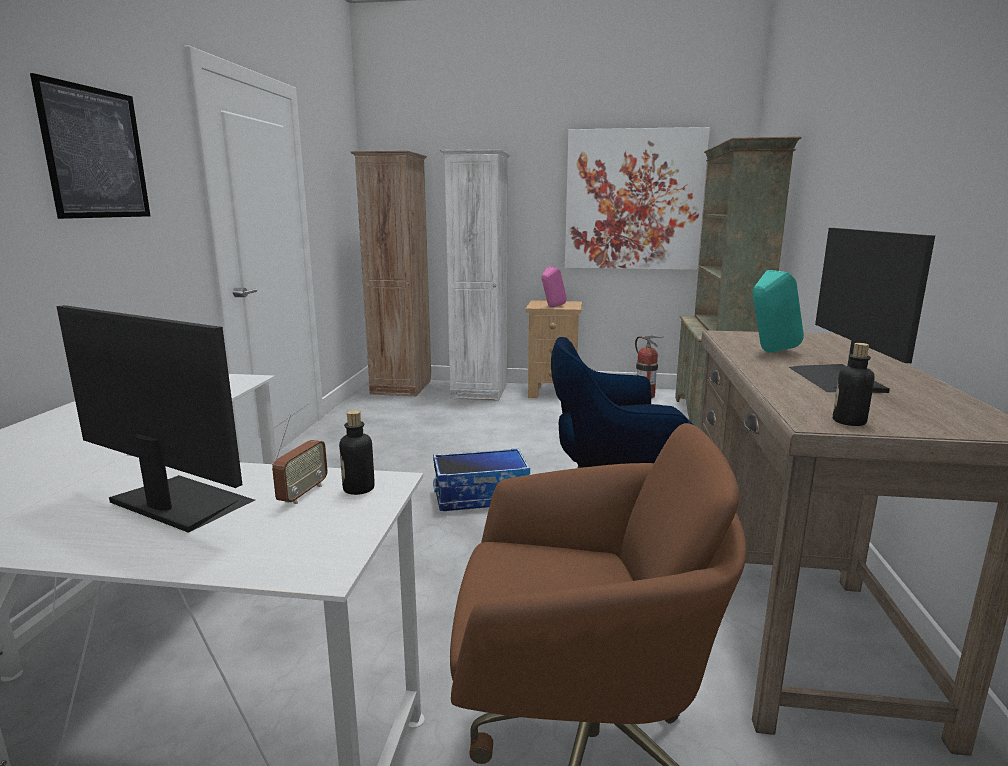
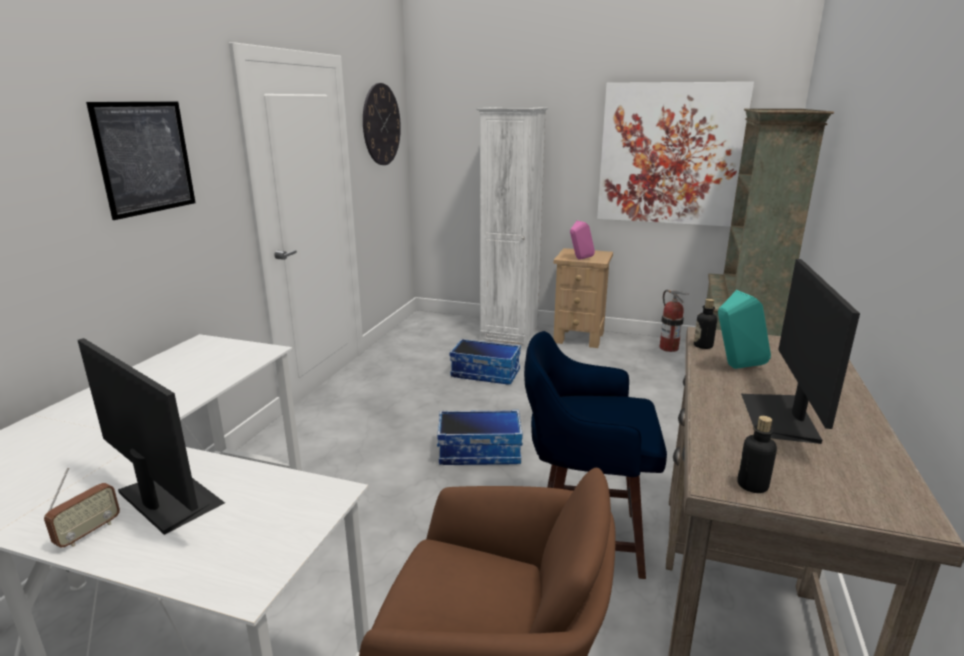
camera: 10 degrees right, 5 degrees up
(302, 493) = (263, 499): radio -> radio (88, 533)
(335, 170) = (381, 124): none -> wall clock
(358, 489) = (309, 499): bottle -> bottle (703, 346)
(402, 387) = (440, 323): brown cabinet -> none
(465, 427) = (486, 373): none -> storage box

